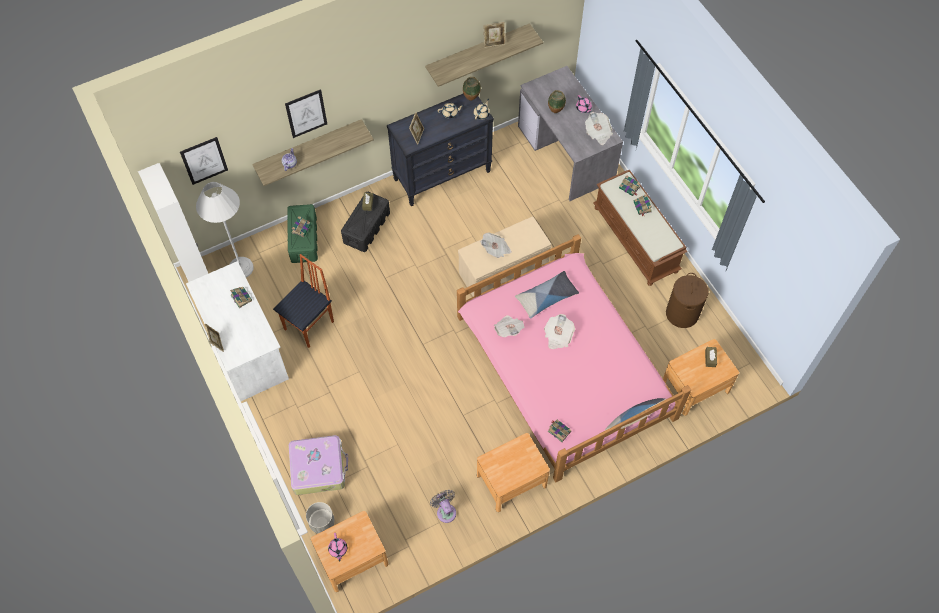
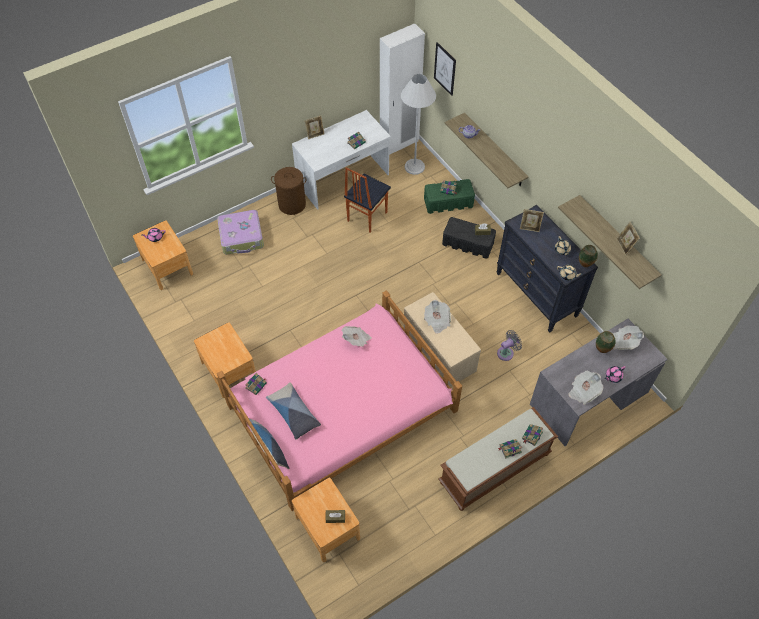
camera: 85 degrees right, 5 degrees down
(306, 113) = (502, 119): picture -> none
(310, 325) = (366, 216): chair -> chair turned 90 degrees clockwise
(321, 522) = (197, 244): grey planter -> none
(445, 511) = (203, 324): grey fan -> grey fan (507, 352)
(547, 297) = (394, 369): pillow -> pillow (293, 413)
(558, 336) = (353, 380): newspaper -> newspaper (623, 341)
(682, 314) = (410, 515): brown laundry basket -> brown laundry basket (292, 204)

